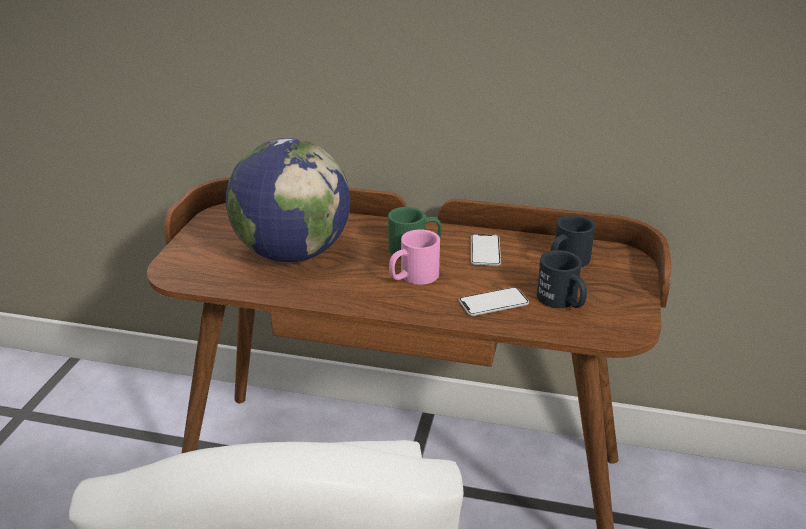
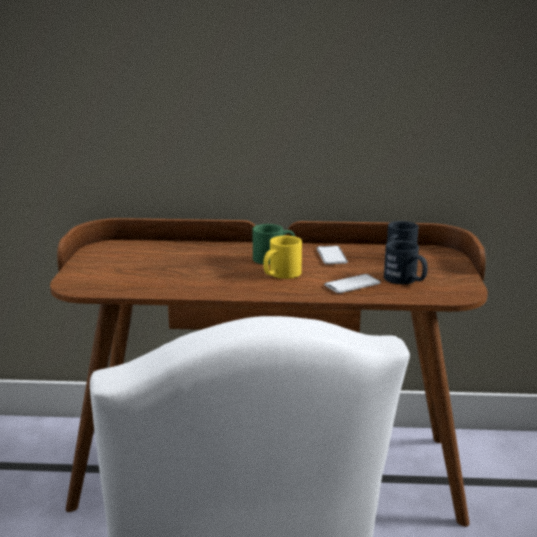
camera: 10 degrees left, 10 degrees down
(293, 253) = (173, 267): globe -> none
(413, 277) = (280, 275): pink mug -> yellow mug

